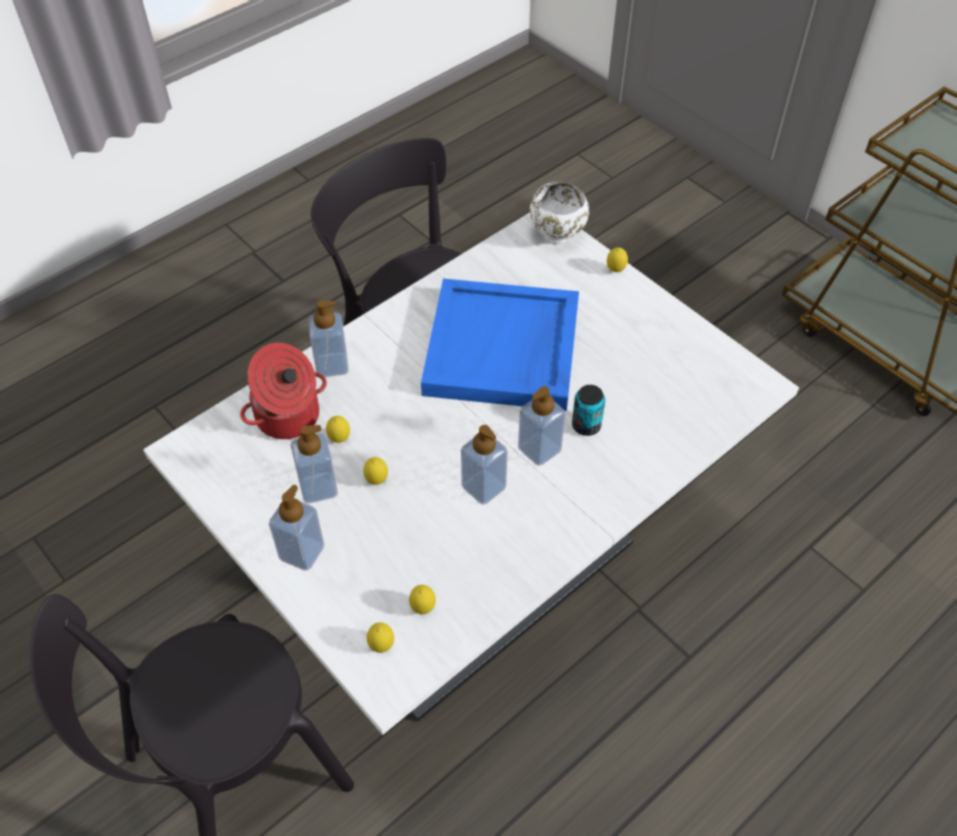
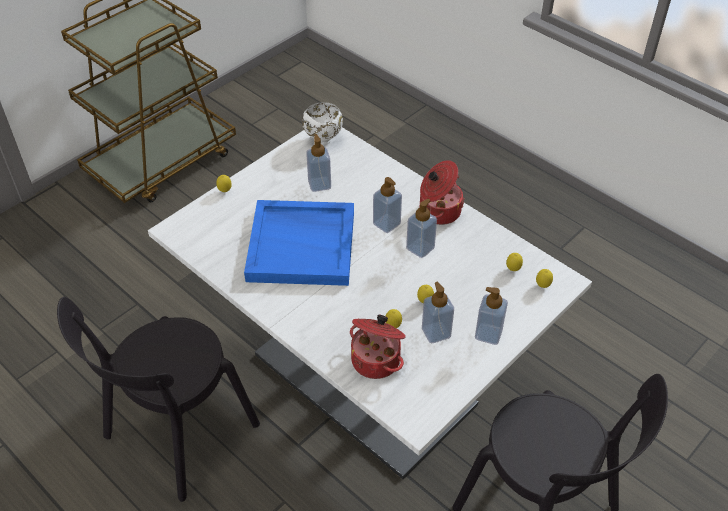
camera: 95 degrees left, 5 degrees down
(332, 365) = (323, 340): soap dispenser -> soap dispenser (319, 184)
(557, 238) = (189, 221): white bowl -> white bowl (323, 140)
(565, 521) = (438, 211): none -> cooking pot
(586, 425) = (365, 203): can -> none

